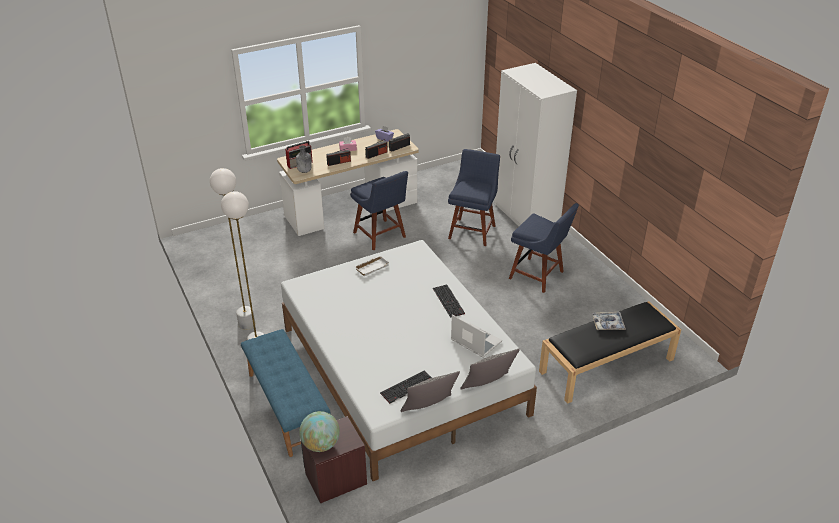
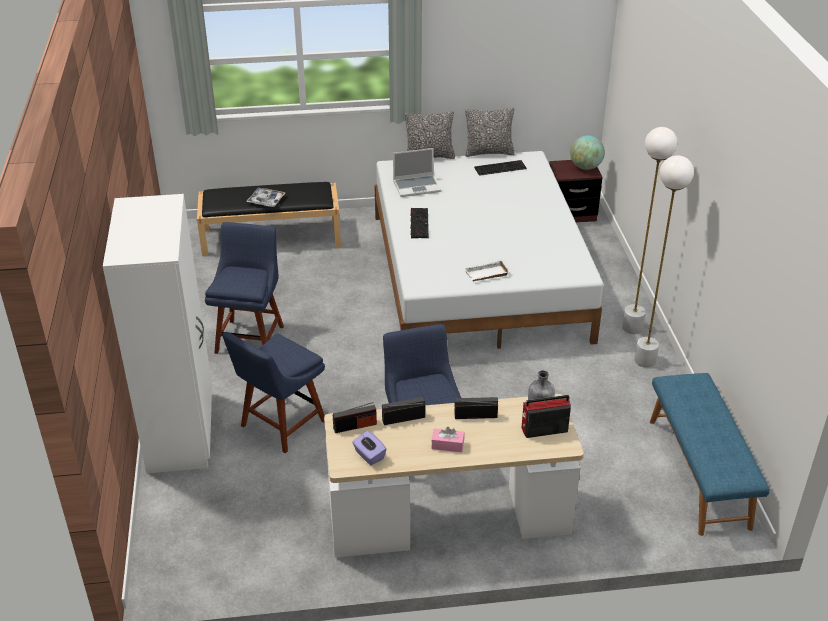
camera: 160 degrees left, 0 degrees up
(287, 407) = (606, 270): blue bench -> blue bench (699, 472)
(475, 341) = (417, 186): laptop -> laptop turned 75 degrees counterclockwise
(539, 276) = (250, 337): blue chair -> blue chair turned 45 degrees clockwise

